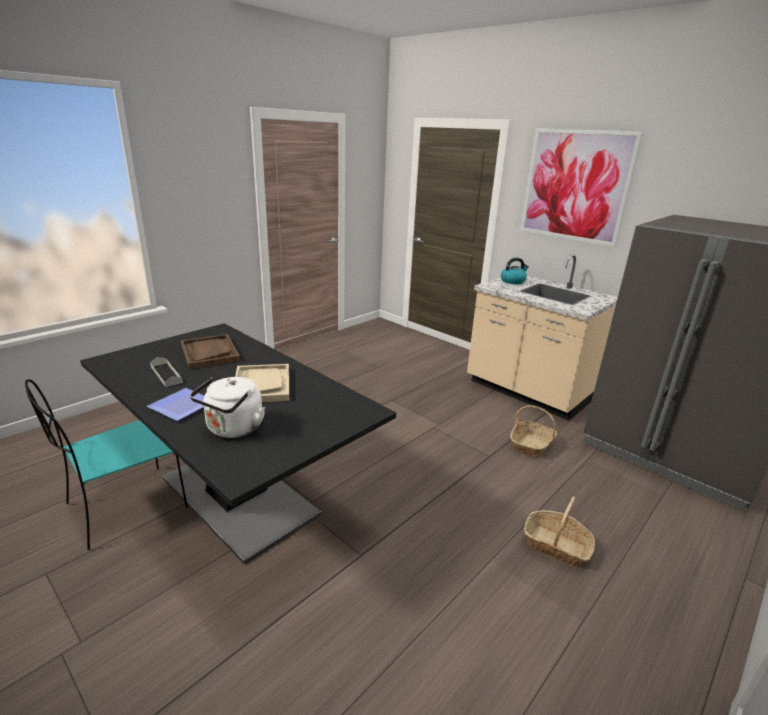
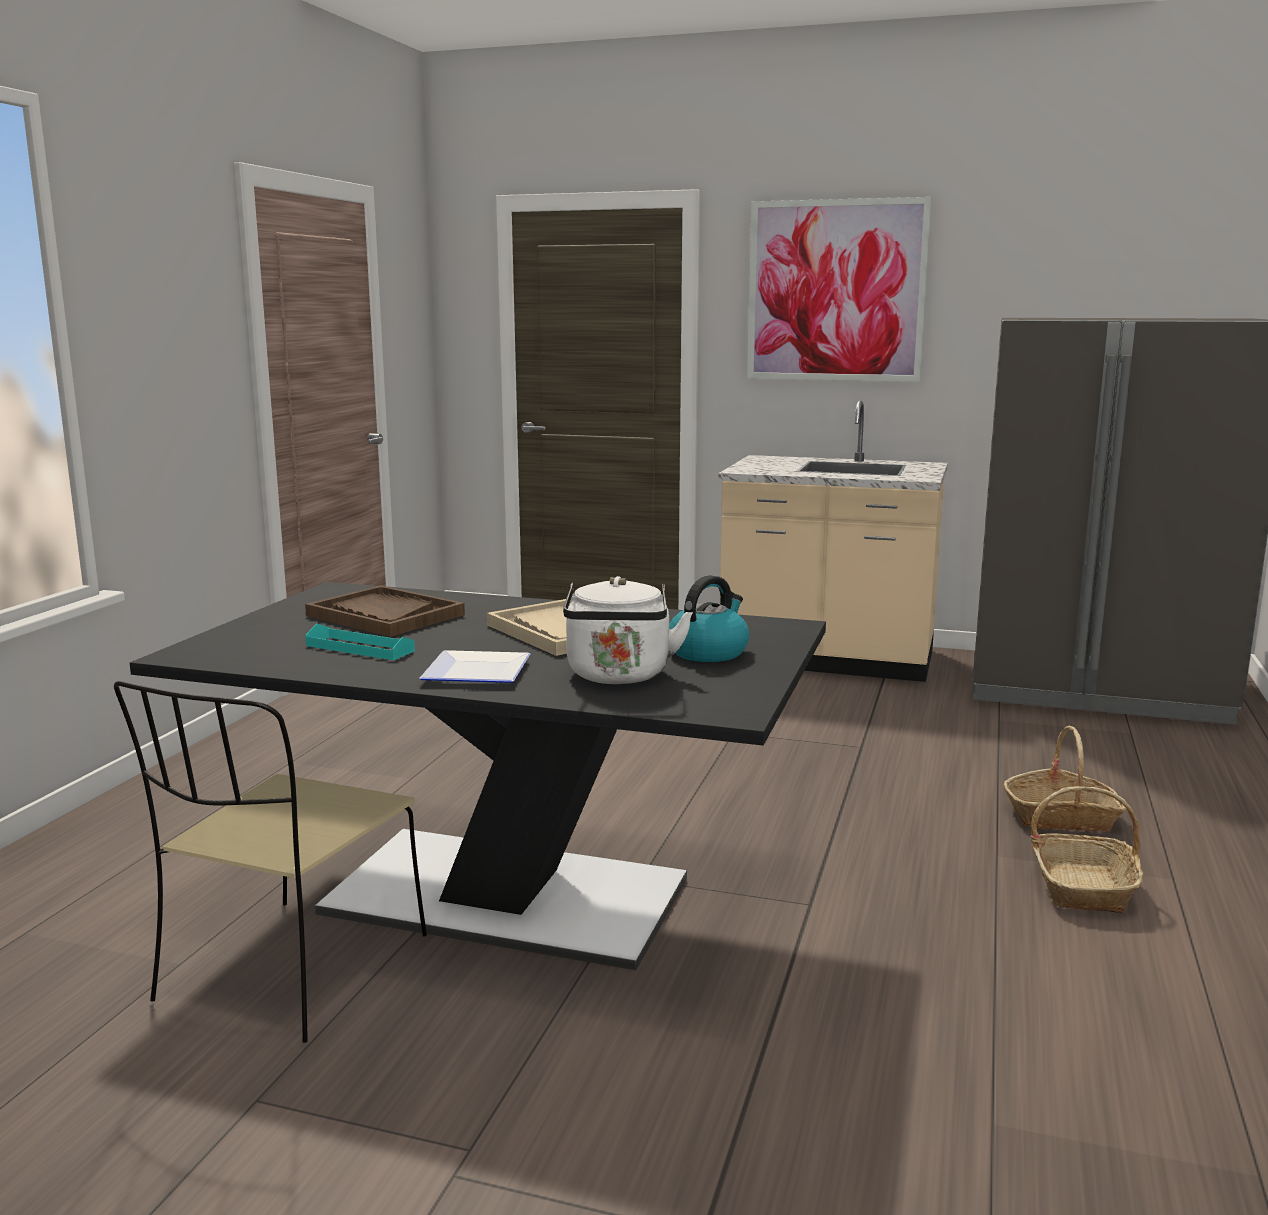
camera: 25 degrees left, 10 degrees down
(124, 507) = (290, 971): turquoise chair -> beige chair
(166, 374) = (360, 648): grey tray -> turquoise tray
(513, 281) = (767, 463): kettle -> kettle (708, 652)
(532, 444) = (906, 719): basket -> basket (1082, 886)

